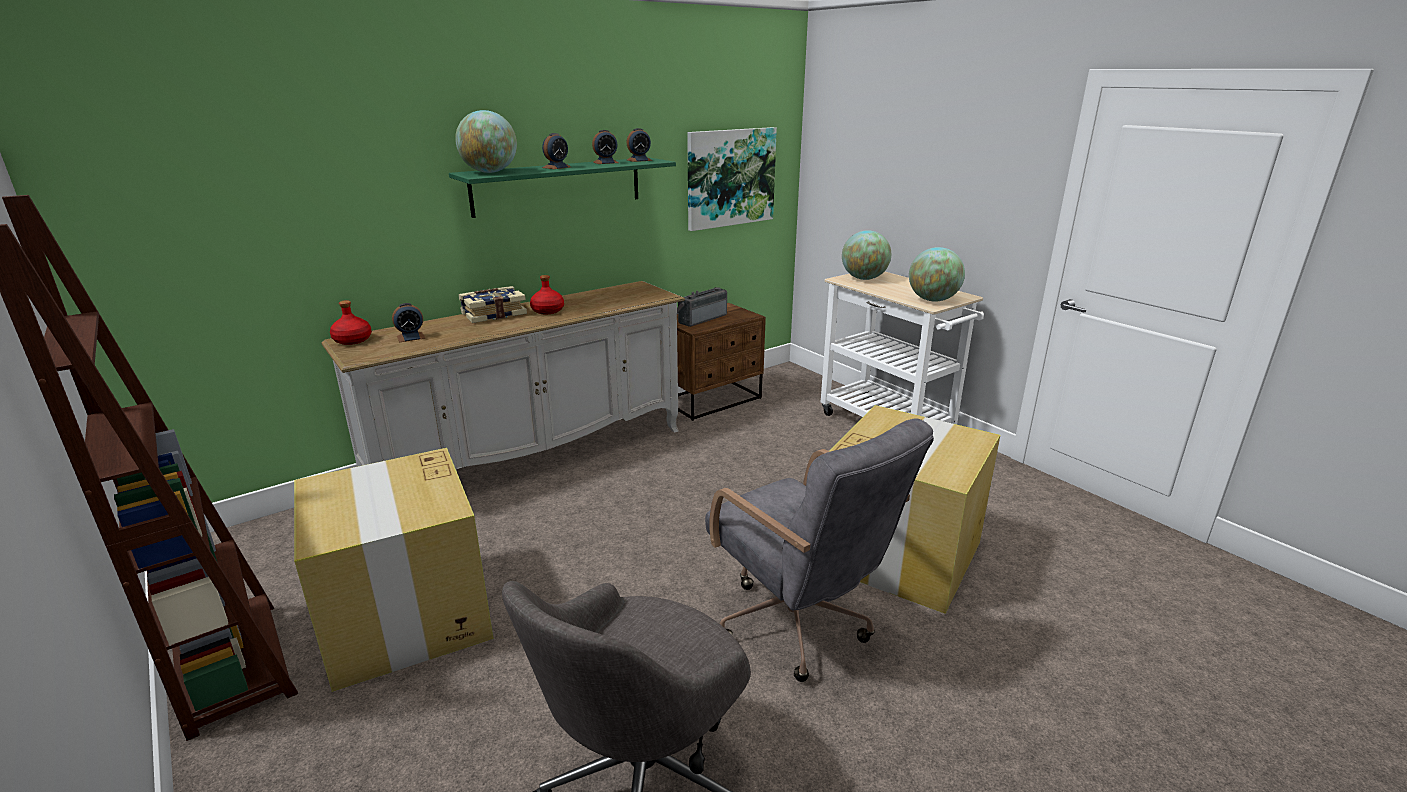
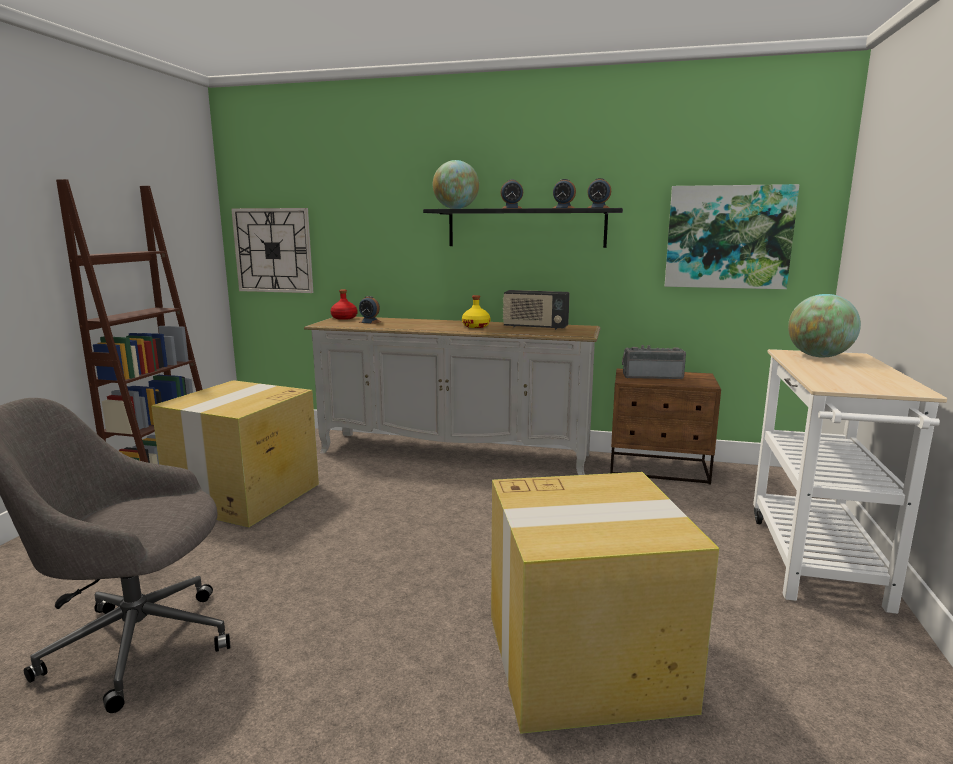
camera: 50 degrees right, 10 degrees down
(173, 261) = (273, 250): none -> wall clock
(493, 314) = (442, 322): book -> none
(547, 311) = (476, 326): red bottle -> yellow bottle
(558, 186) = (526, 228): green shelf -> black shelf
(603, 297) = (535, 327): none -> radio
(798, 630) = (382, 643): grey office chair -> none
(932, 300) = (849, 384): globe -> none

